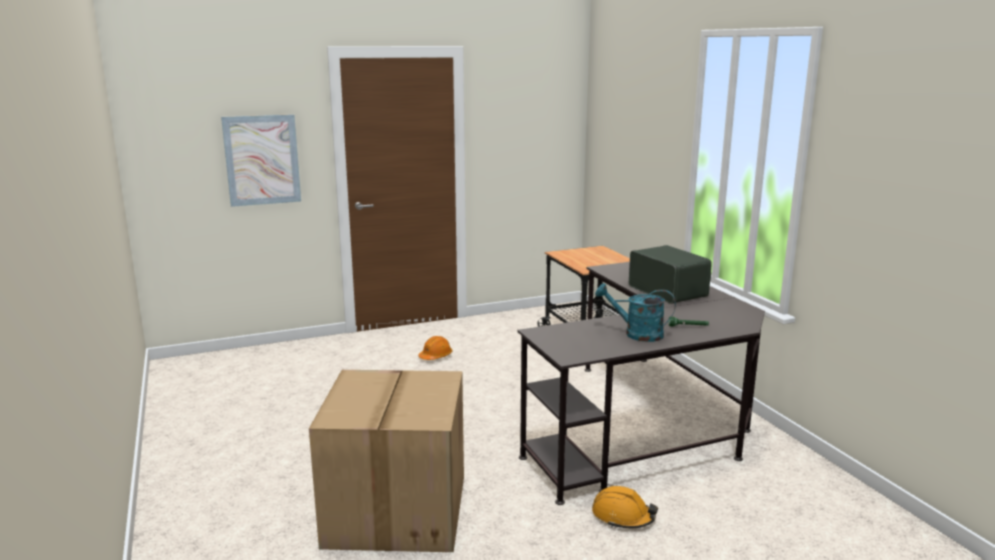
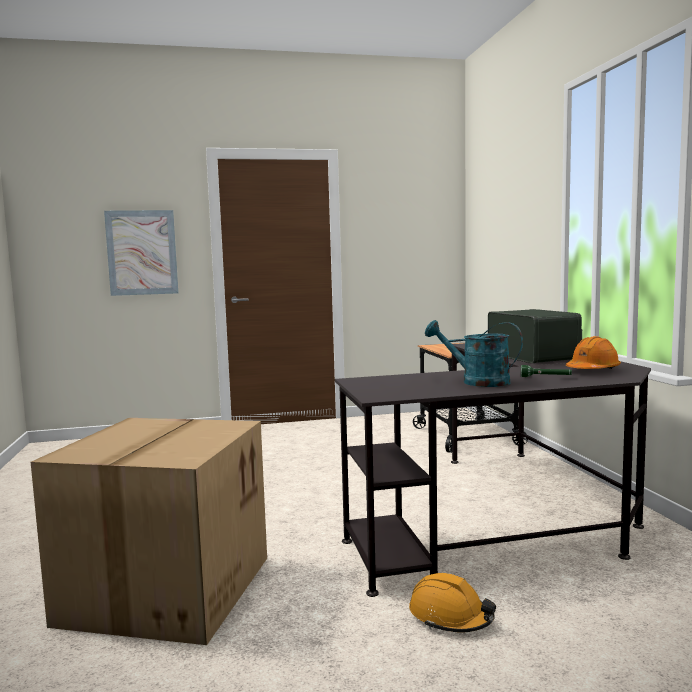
camera: 10 degrees right, 10 degrees down
(435, 356) = (297, 446): orange hard hat -> orange hard hat (592, 370)

